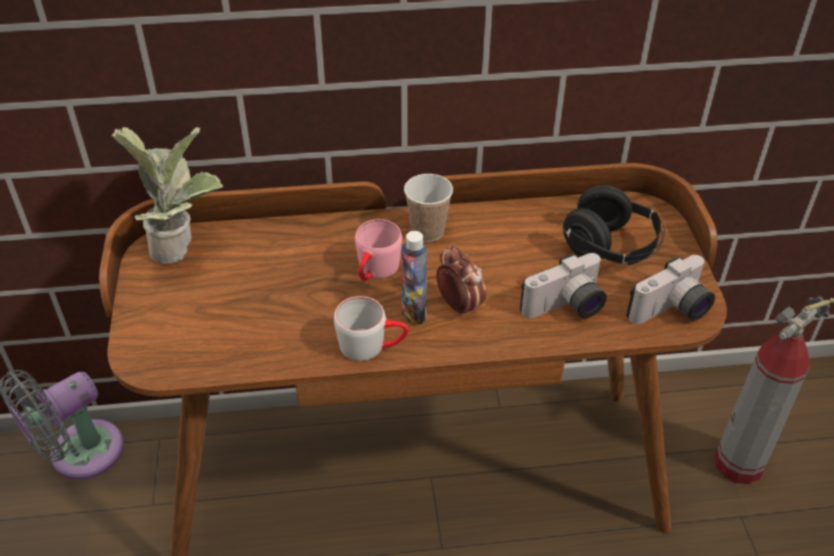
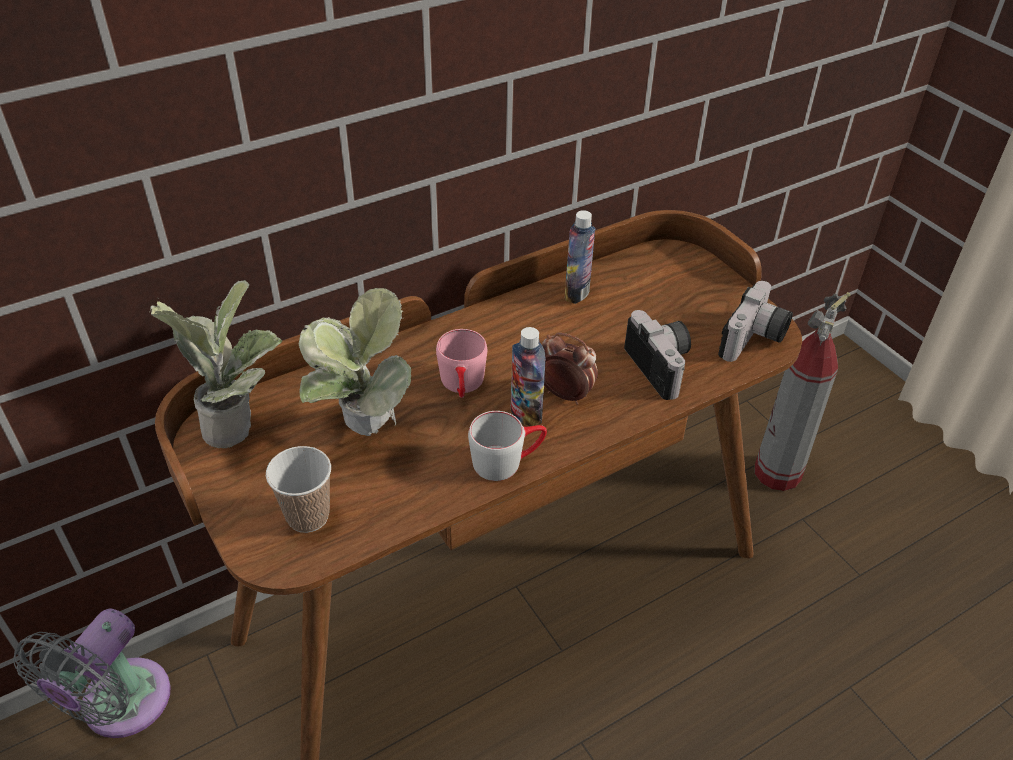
camera: 25 degrees left, 0 degrees up
(269, 287) = (362, 435): none -> potted plant
(427, 231) = (488, 331): cup -> cup (308, 516)
(528, 220) = (577, 293): none -> bottle
(566, 308) = (663, 366): camera -> camera turned 60 degrees counterclockwise
(611, 249) = (667, 298): black headphones -> none

